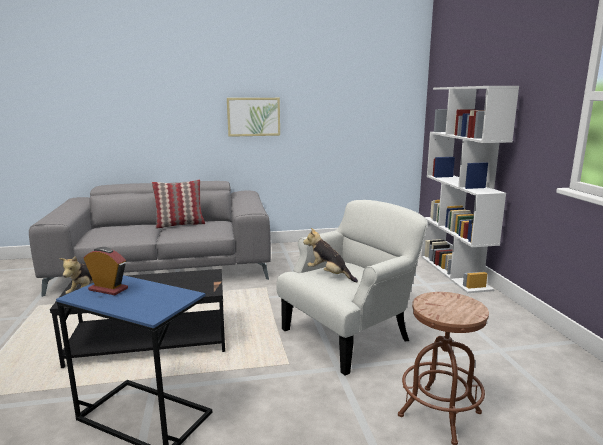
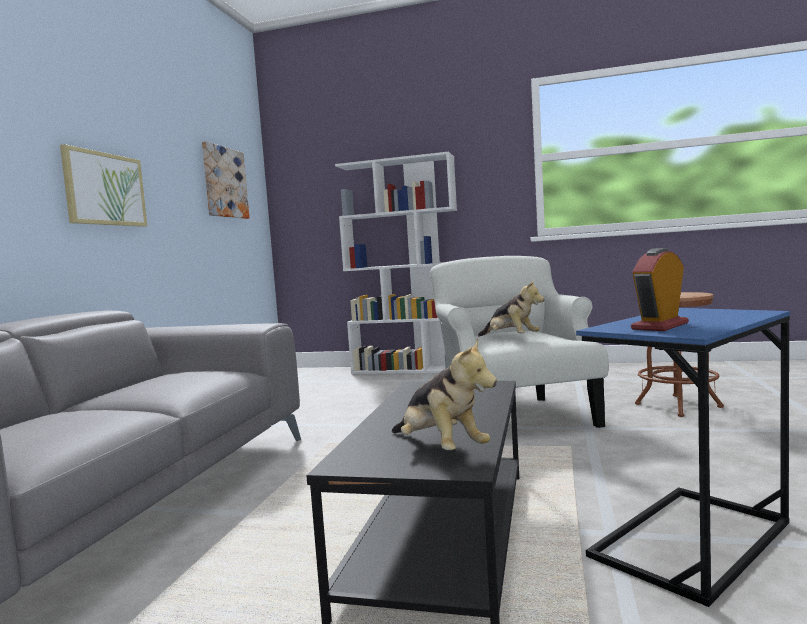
camera: 65 degrees left, 10 degrees down
(180, 224) = (132, 390): pillow -> none
(329, 275) = (511, 338): plush toy -> plush toy turned 105 degrees counterclockwise
(367, 99) = (224, 182): none -> picture

